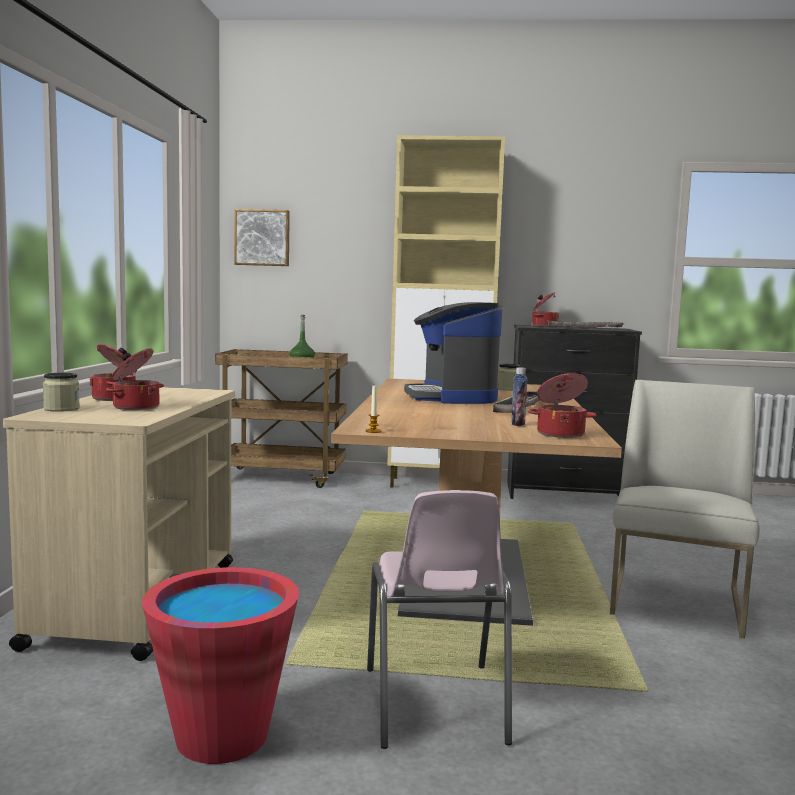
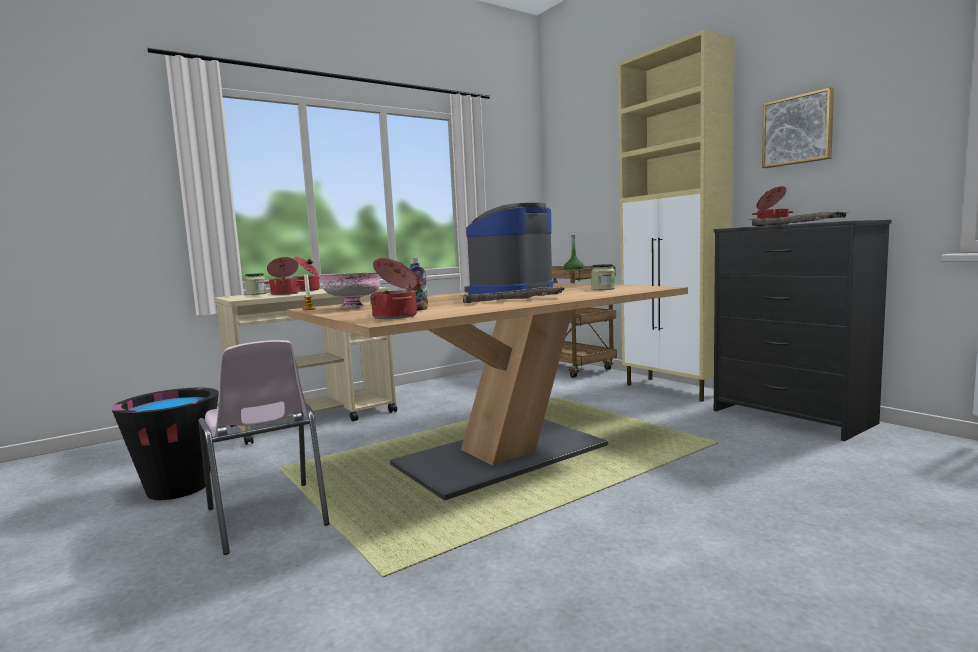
camera: 50 degrees right, 0 degrees up
(222, 736) = (178, 487): red bucket -> black bucket
(262, 238) = (564, 176): picture -> picture (798, 130)
(414, 425) = (352, 307): none -> pink bowl
(434, 705) = (267, 517): pink chair -> pink chair turned 75 degrees counterclockwise
(677, 602) = (620, 534): white chair -> none

